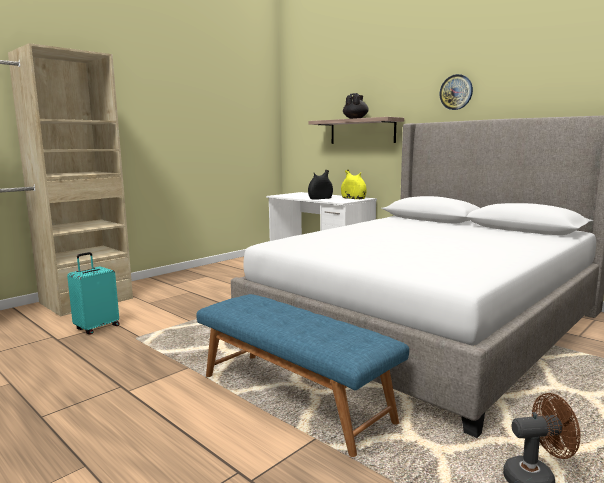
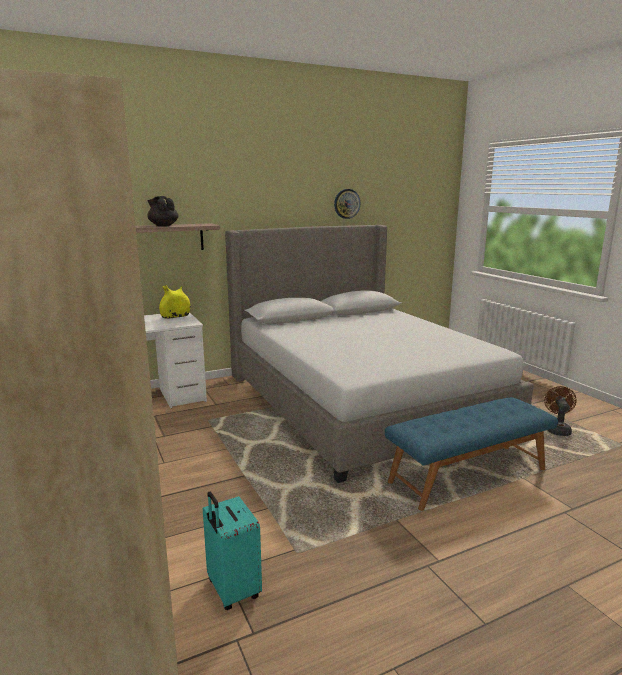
camera: 70 degrees left, 5 degrees up
(320, 198) = (150, 325): black vase -> none
(456, 92) = (263, 201): wall clock -> wall clock (346, 203)

